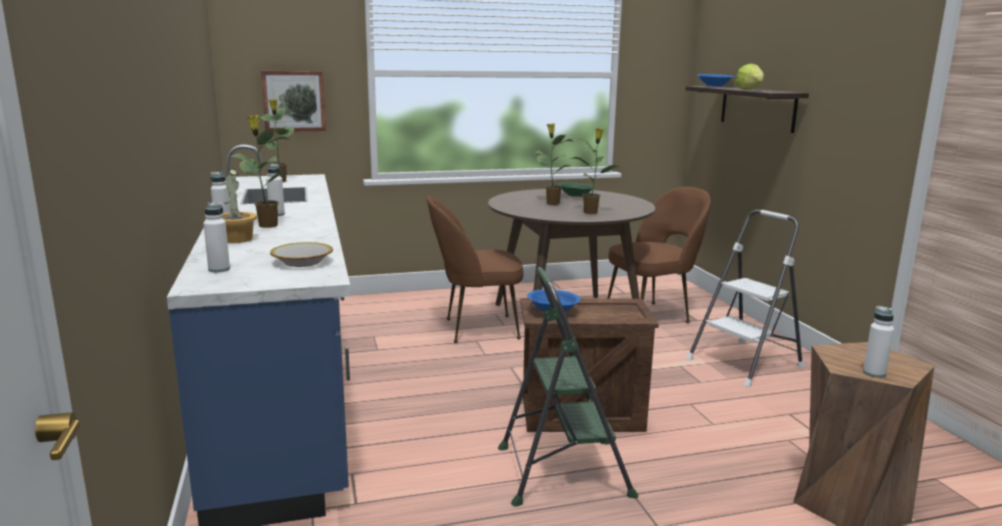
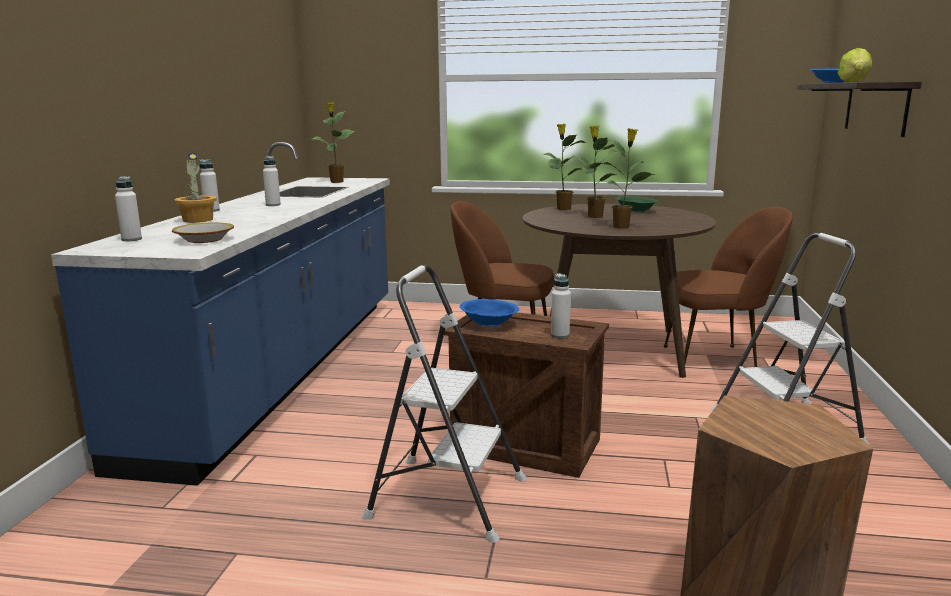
camera: 25 degrees right, 0 degrees up
(266, 225) = (245, 212): potted plant -> potted plant (562, 209)
(294, 101) = (370, 107): picture -> none
(559, 470) = (443, 495): green step ladder -> white step ladder
(874, 373) = (760, 440): white bottle -> white bottle (560, 335)

